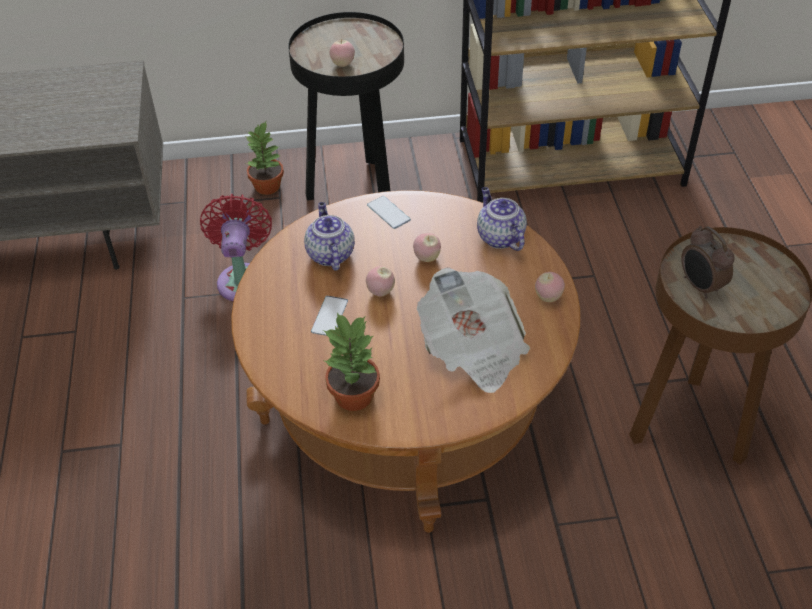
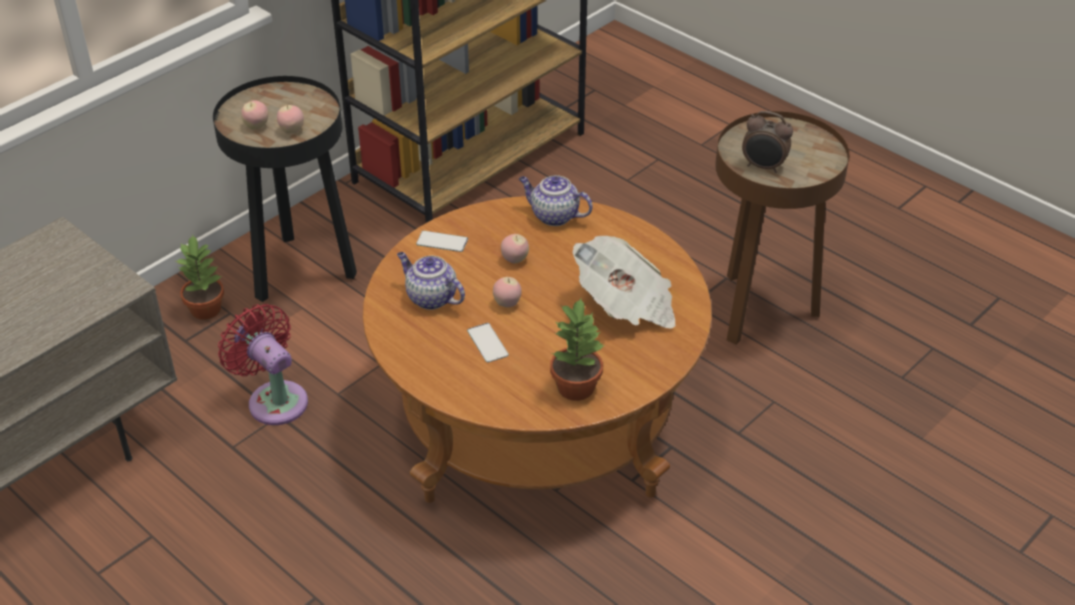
camera: 40 degrees left, 5 degrees down
(548, 297) = (639, 240): apple -> apple (256, 126)

